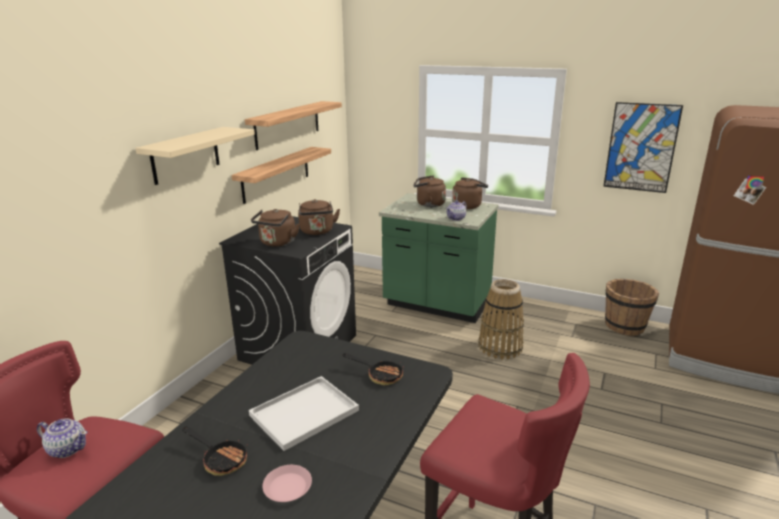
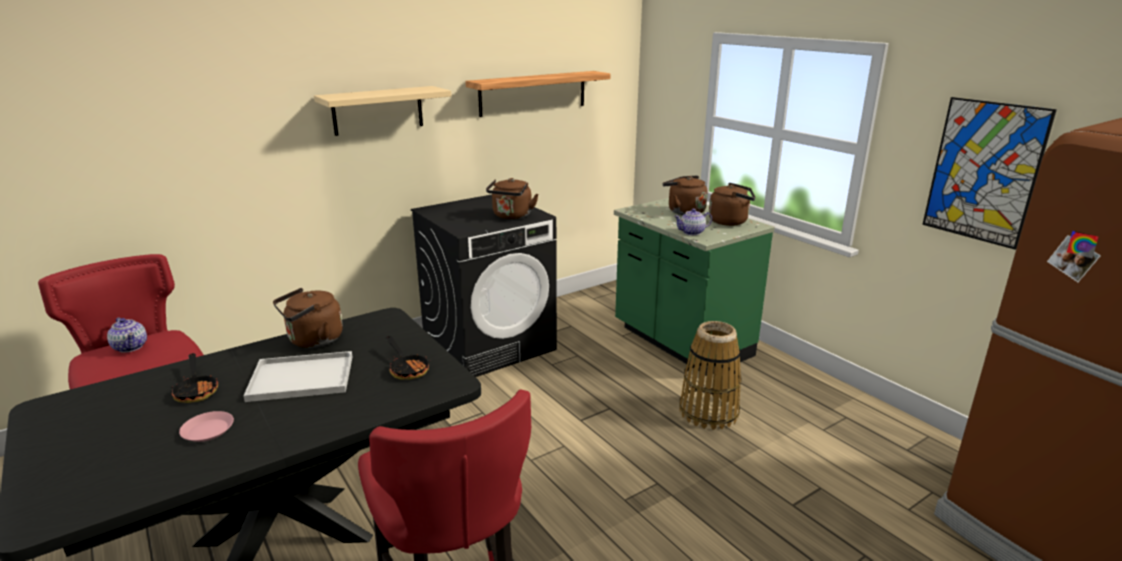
camera: 30 degrees right, 0 degrees up
(276, 174) = (509, 148): shelf -> none
(277, 243) = (458, 219): brown kettle -> brown kettle (312, 341)
(625, 326) = (922, 442): brown bucket -> none

